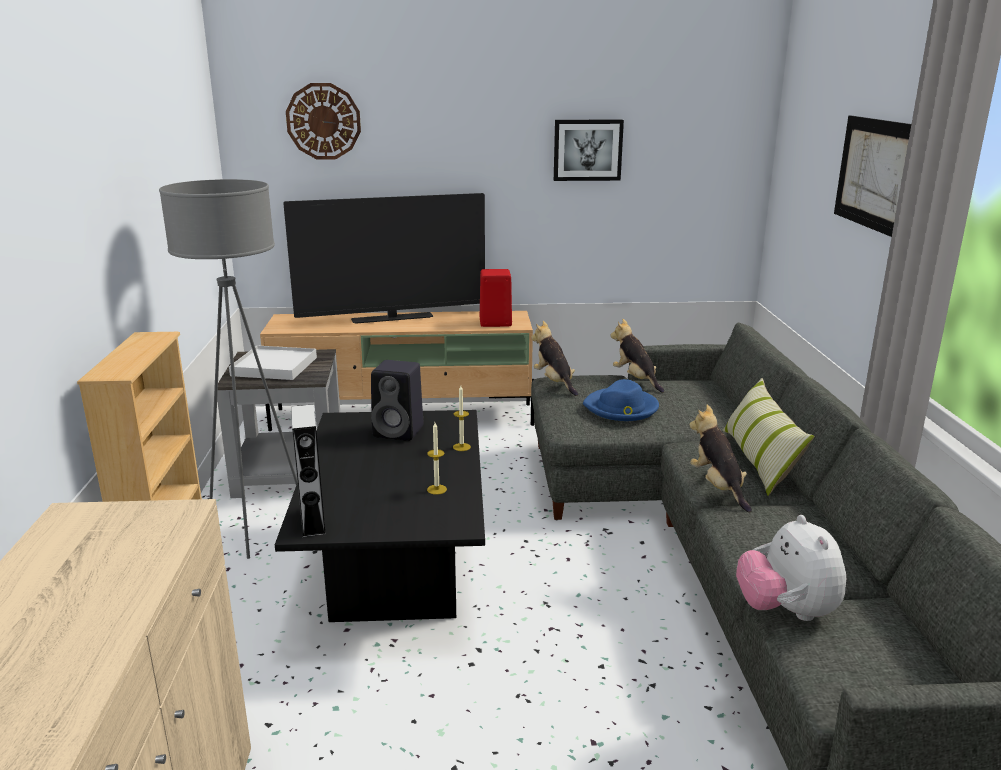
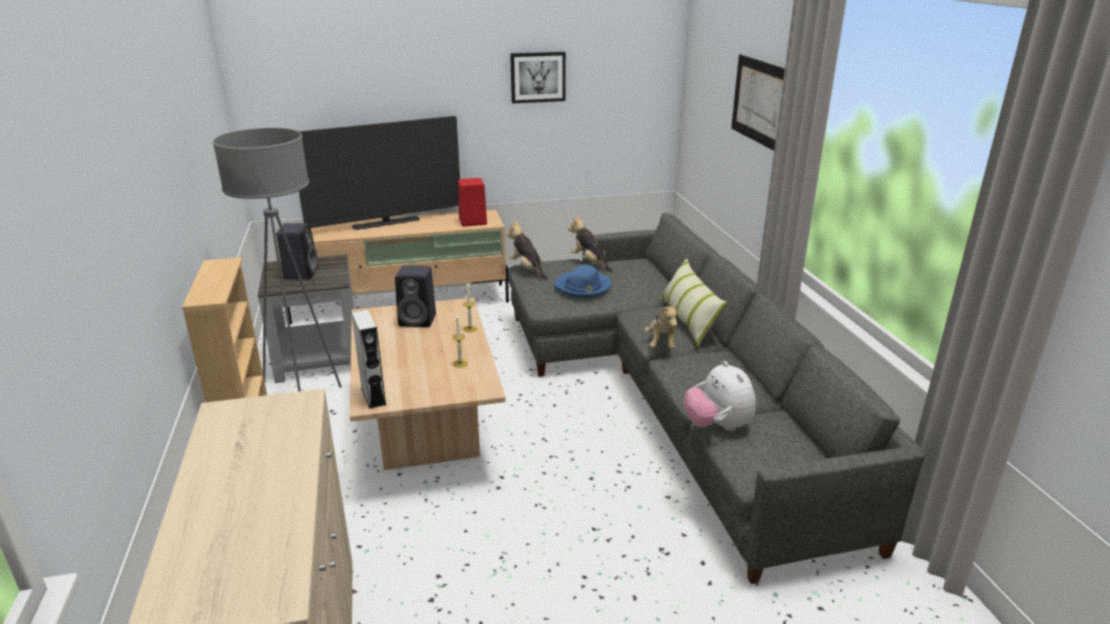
camera: 10 degrees left, 5 degrees up
(274, 366) = (301, 273): white tray -> black speaker
(323, 121) = (316, 60): wall clock -> none
(397, 575) = (427, 430): black coffee table -> beige coffee table
(718, 487) = (662, 343): plush toy -> plush toy turned 150 degrees counterclockwise

